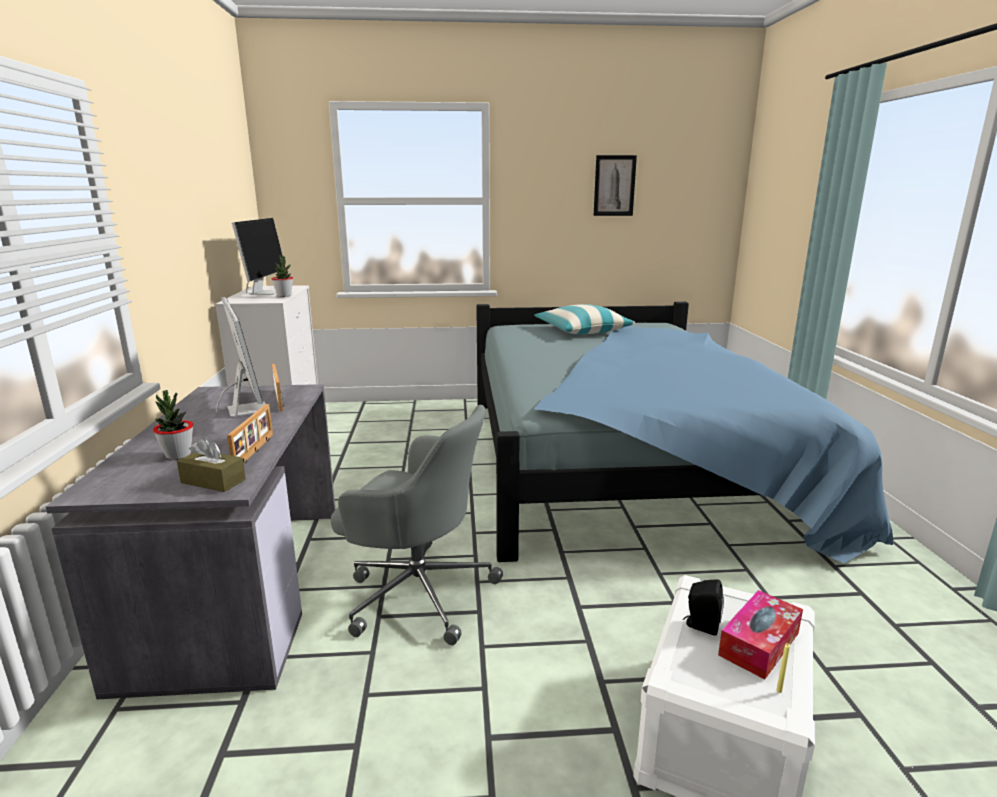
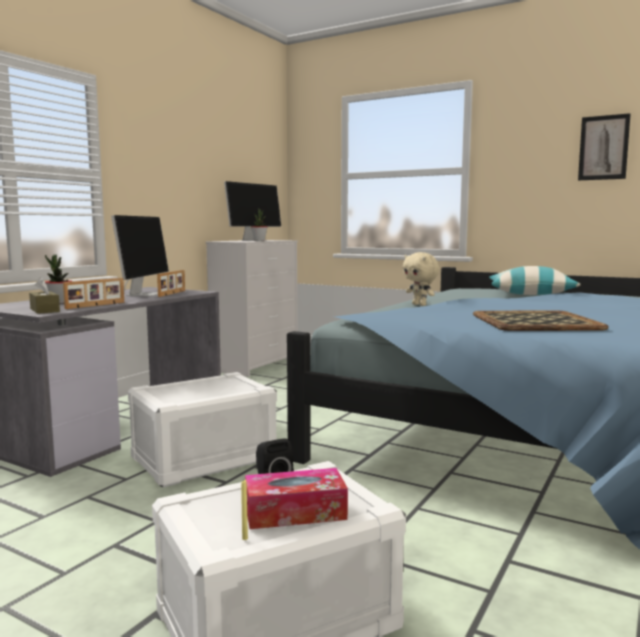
camera: 35 degrees right, 10 degrees down
(417, 592) = (204, 459): grey office chair -> white storage box
(543, 367) = (420, 305): none -> beige plush toy
(697, 385) = (534, 322): none -> tray

